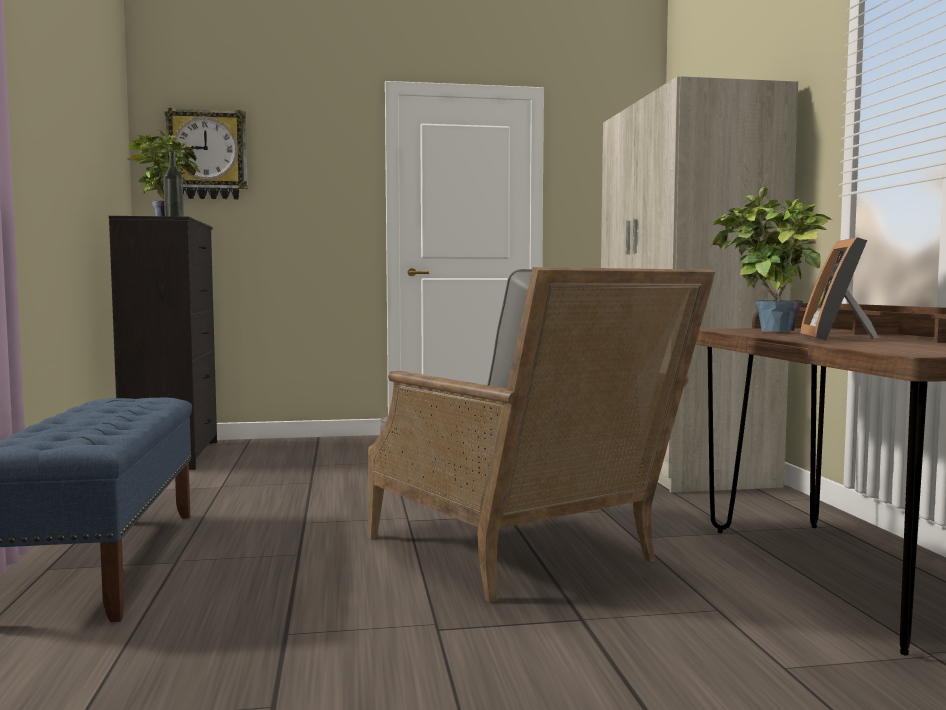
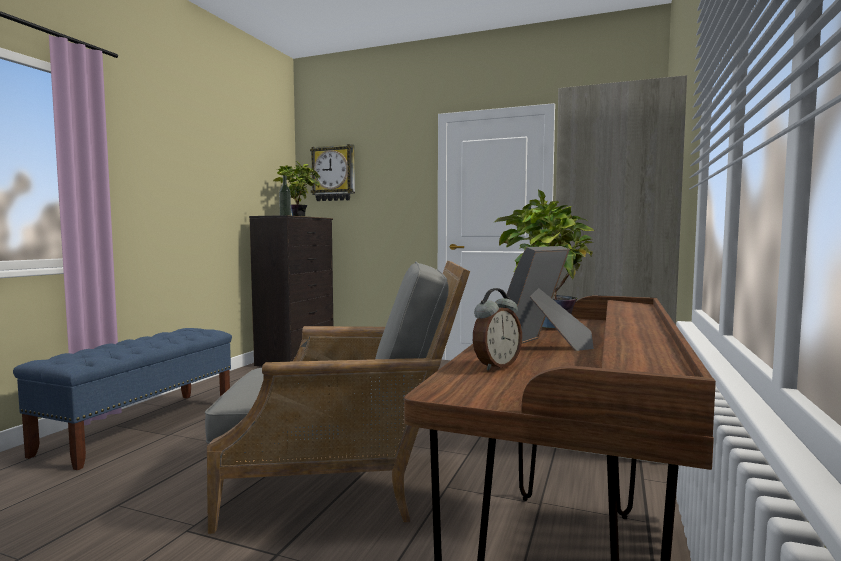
camera: 30 degrees right, 0 degrees up
(526, 554) = (346, 481): grey armchair -> grey armchair turned 90 degrees counterclockwise
(875, 345) = (496, 366): none -> alarm clock

